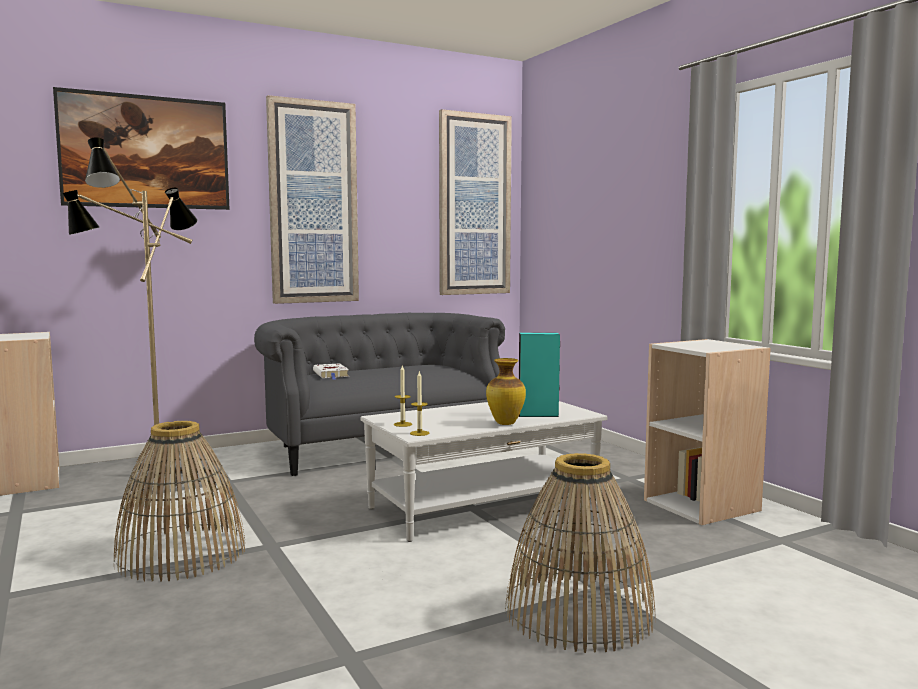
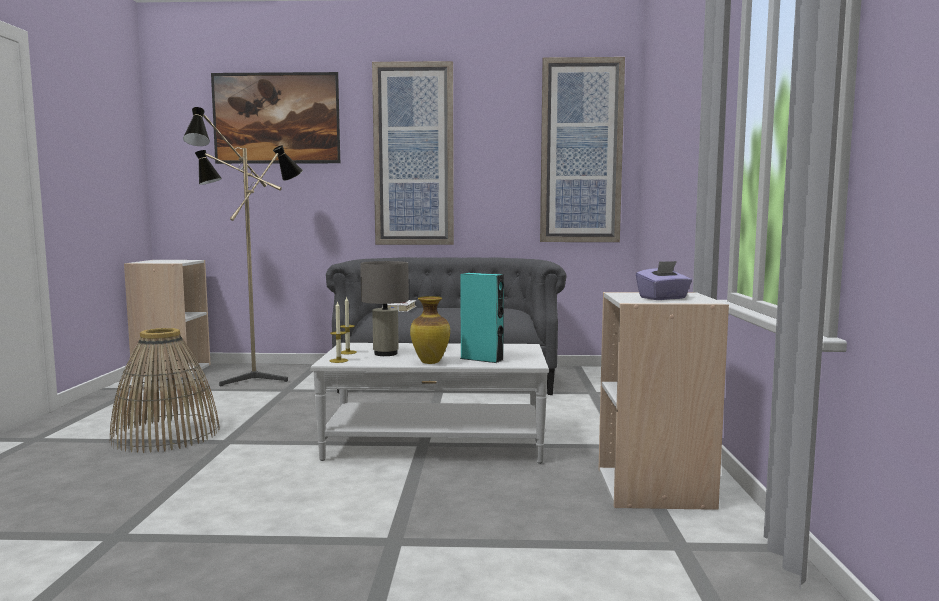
camera: 30 degrees right, 0 degrees up
(442, 421) = (385, 353): none -> grey table lamp
(579, 613) = (334, 555): basket -> none
(714, 346) = (663, 298): none -> purple tissue box

